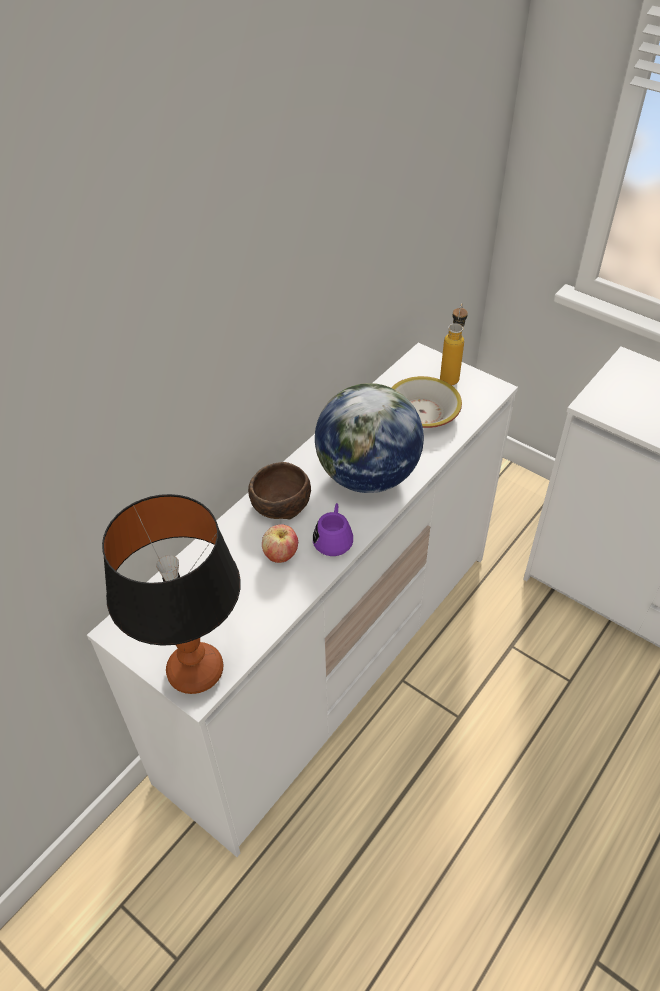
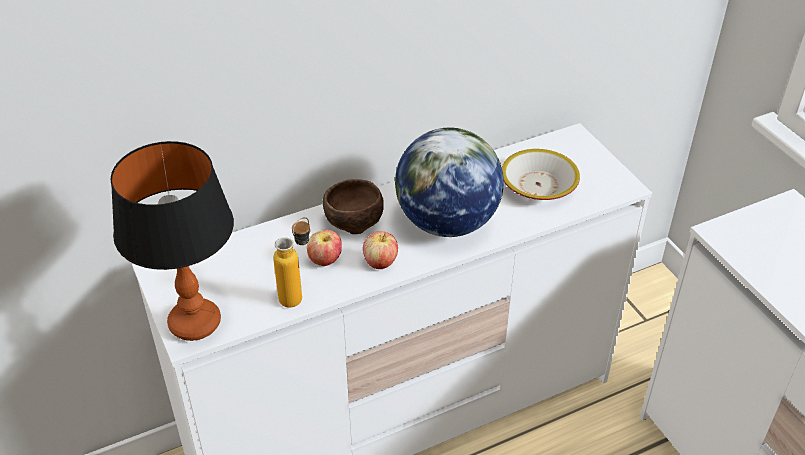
camera: 25 degrees right, 5 degrees down
(333, 537) = (380, 262): purple mug -> apple
(451, 375) = (591, 161): bottle -> bottle (298, 294)

